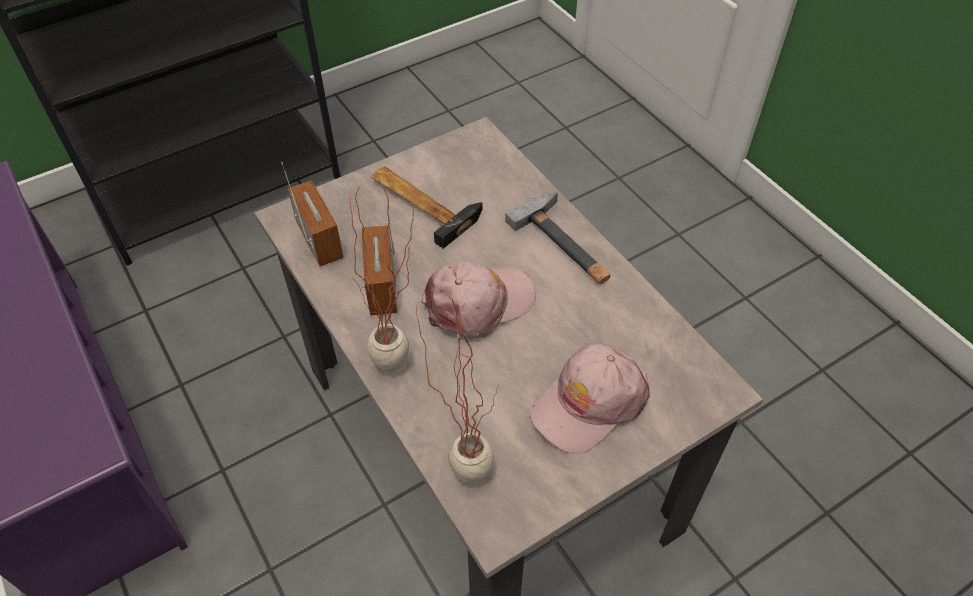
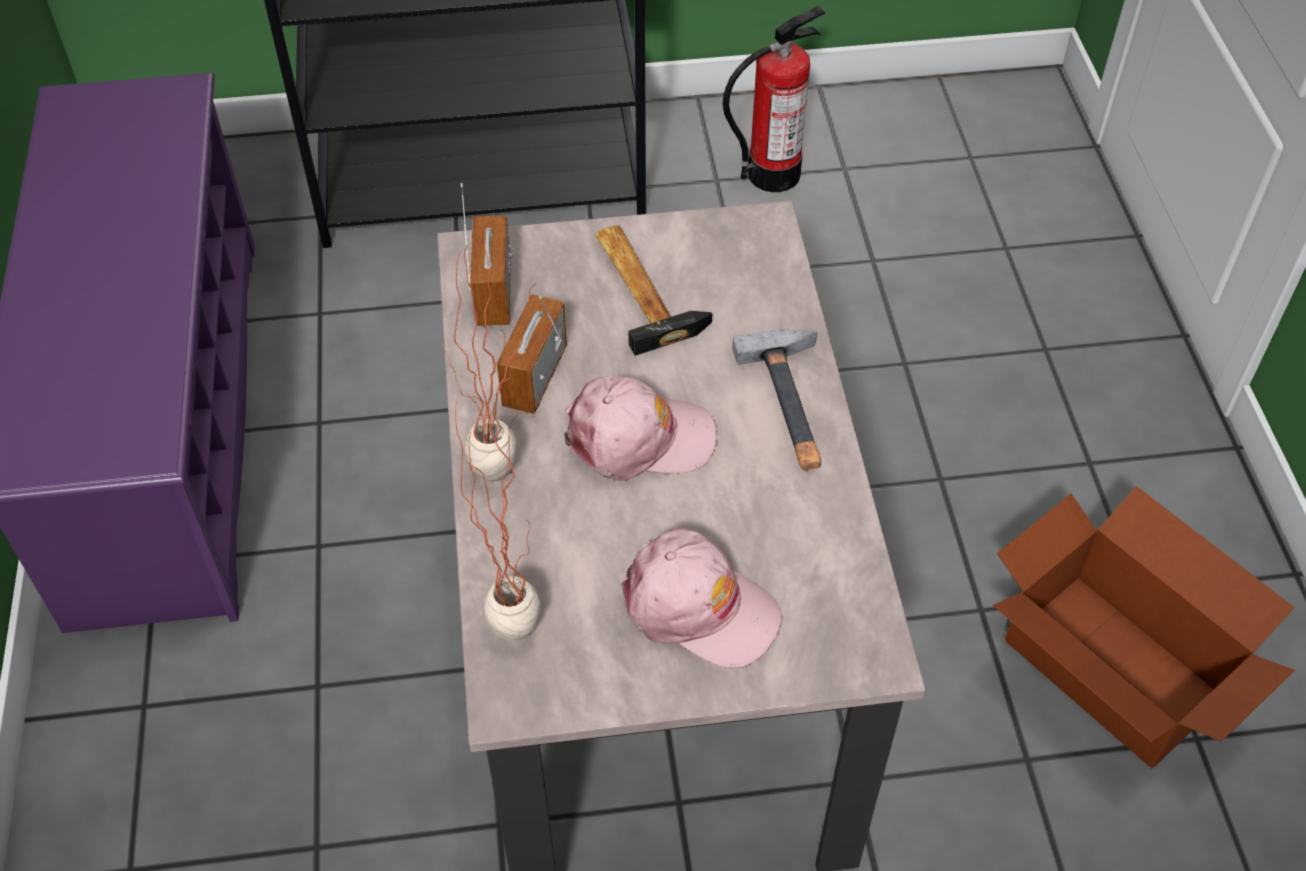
camera: 25 degrees right, 0 degrees up
(406, 126) = (773, 174): none -> fire extinguisher
(588, 403) = (699, 607): pink cap -> pink cap turned 135 degrees counterclockwise
(758, 349) = (1113, 671): none -> cardboard box

